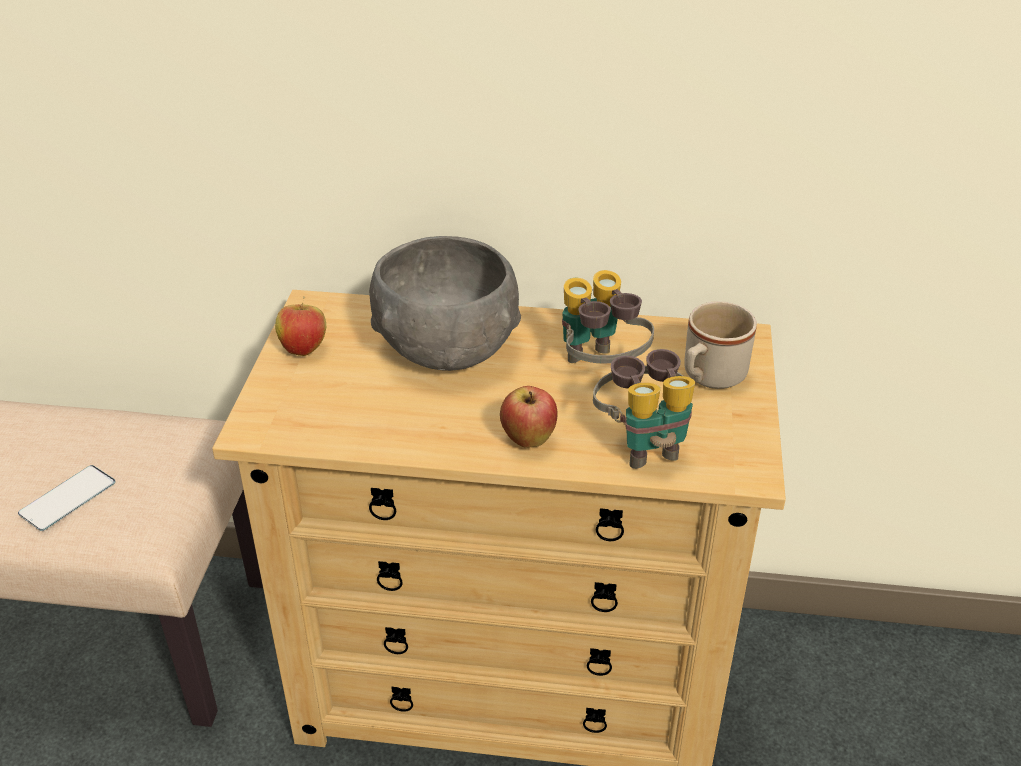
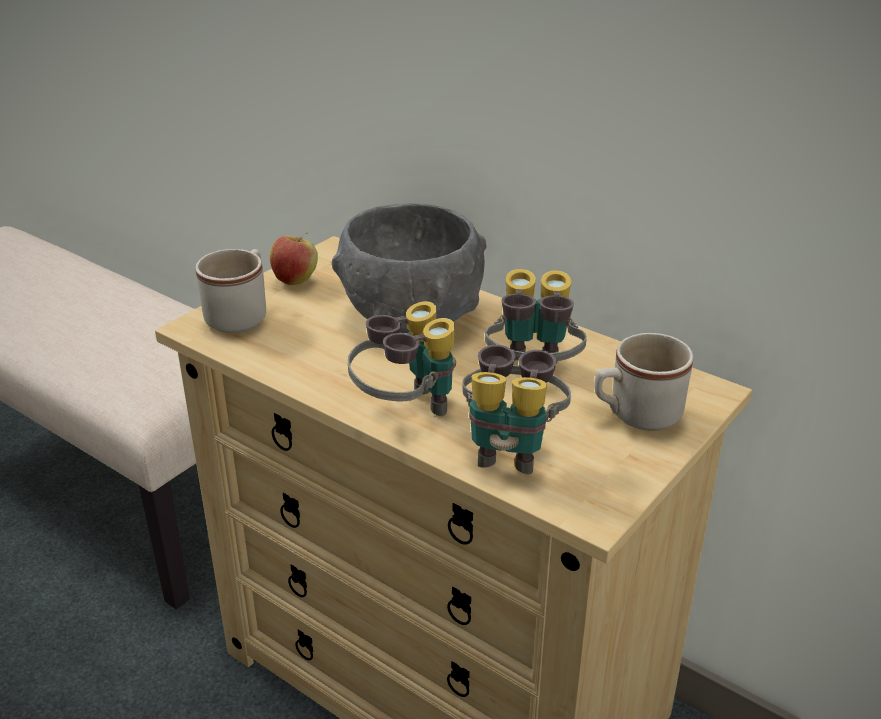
camera: 30 degrees right, 5 degrees down
(68, 498) = (115, 363): phone -> none
(286, 402) = (241, 315): none -> beige mug
(528, 441) = (406, 410): apple -> binoculars

